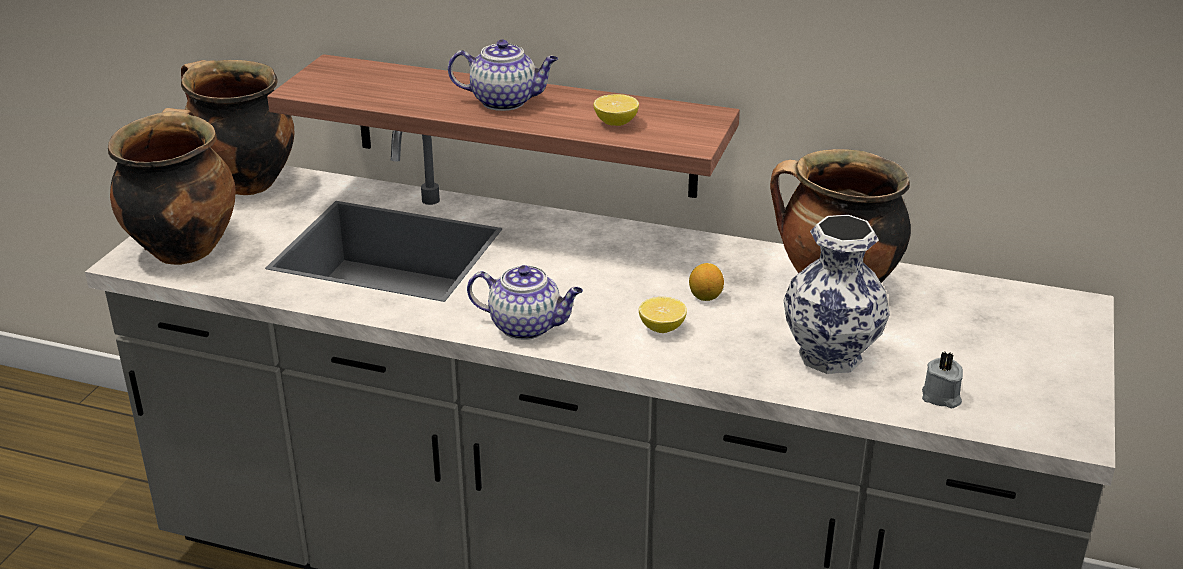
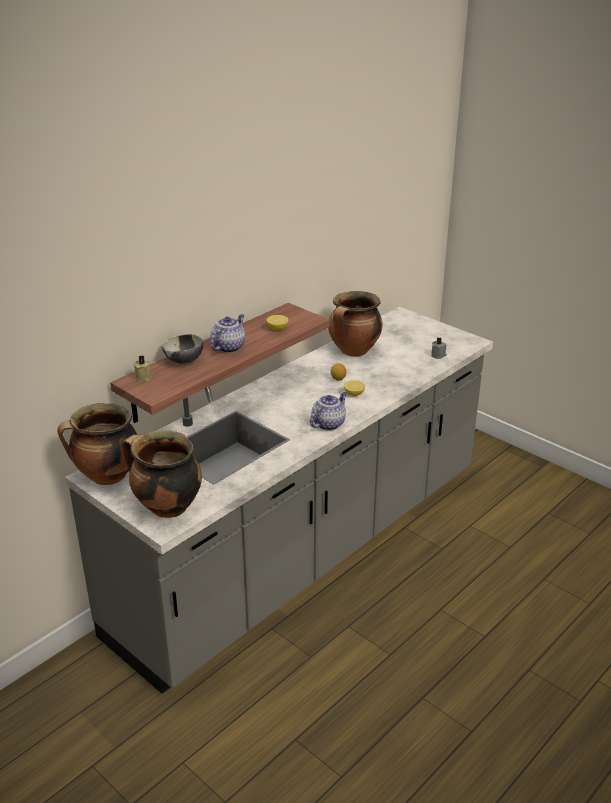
camera: 65 degrees left, 0 degrees up
(352, 70) = (144, 377): none -> beige candle
(425, 83) = (184, 361): none -> bowl
(832, 355) = (399, 366): vase -> none

